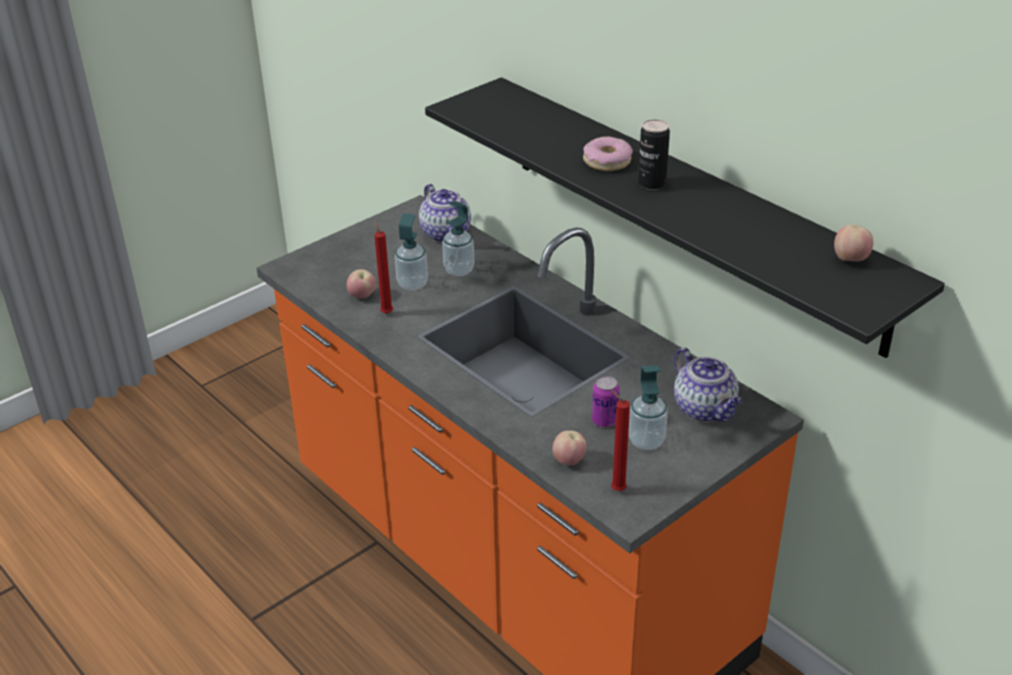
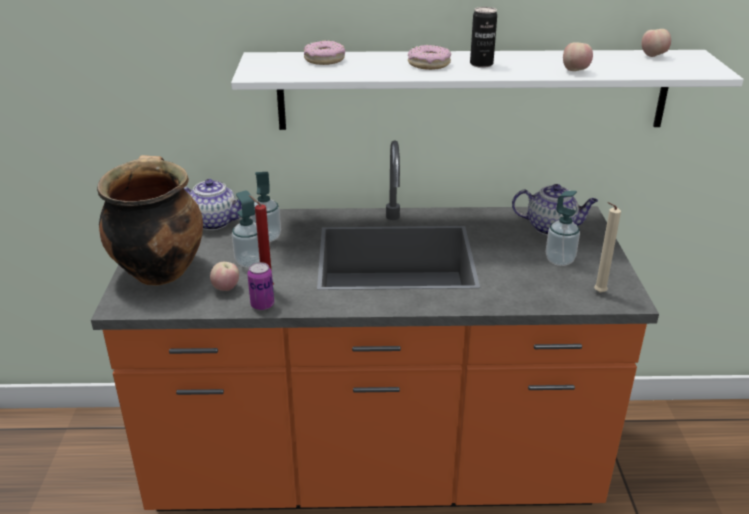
camera: 50 degrees left, 5 degrees down
(347, 254) = (159, 270): none -> cooking pot
(537, 115) = (324, 60): none -> donut
(569, 461) = (547, 296): apple -> apple (575, 71)
(605, 421) = (520, 264): can -> can (262, 305)
(616, 489) = (598, 293): red candle -> beige candle
(688, 209) = (472, 90): black shelf -> white shelf

